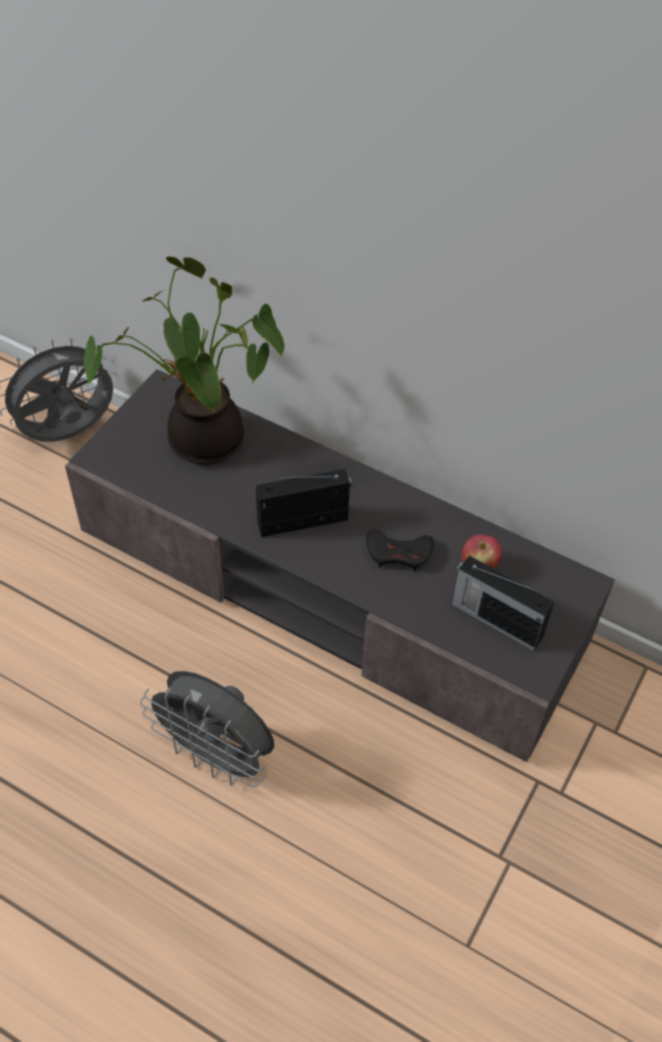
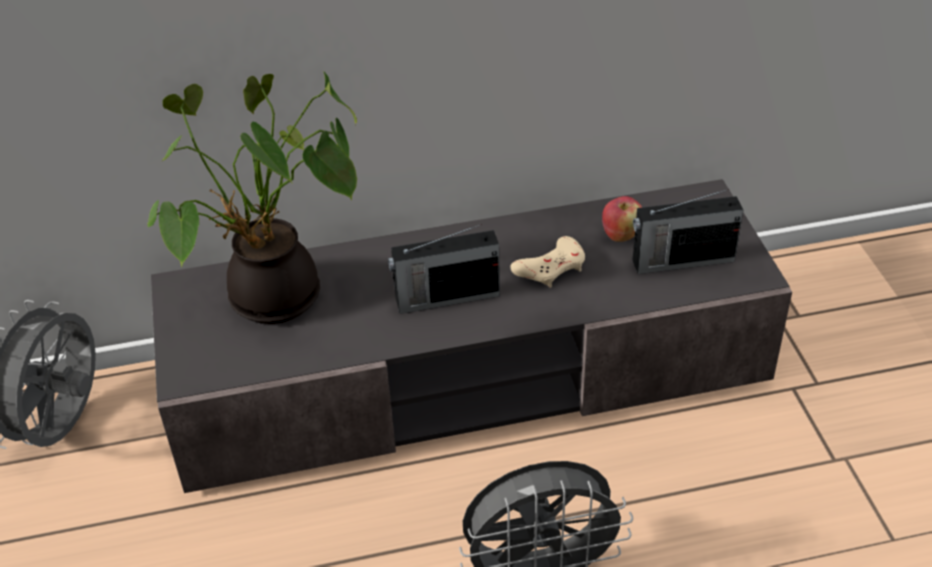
camera: 40 degrees left, 10 degrees down
(304, 521) = (445, 297): radio -> radio turned 135 degrees counterclockwise
(399, 553) = (551, 267): black game controller -> beige game controller

